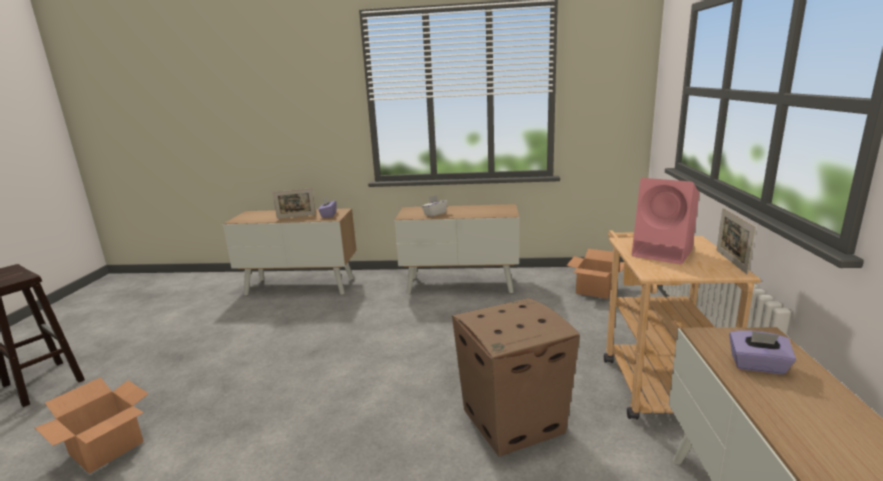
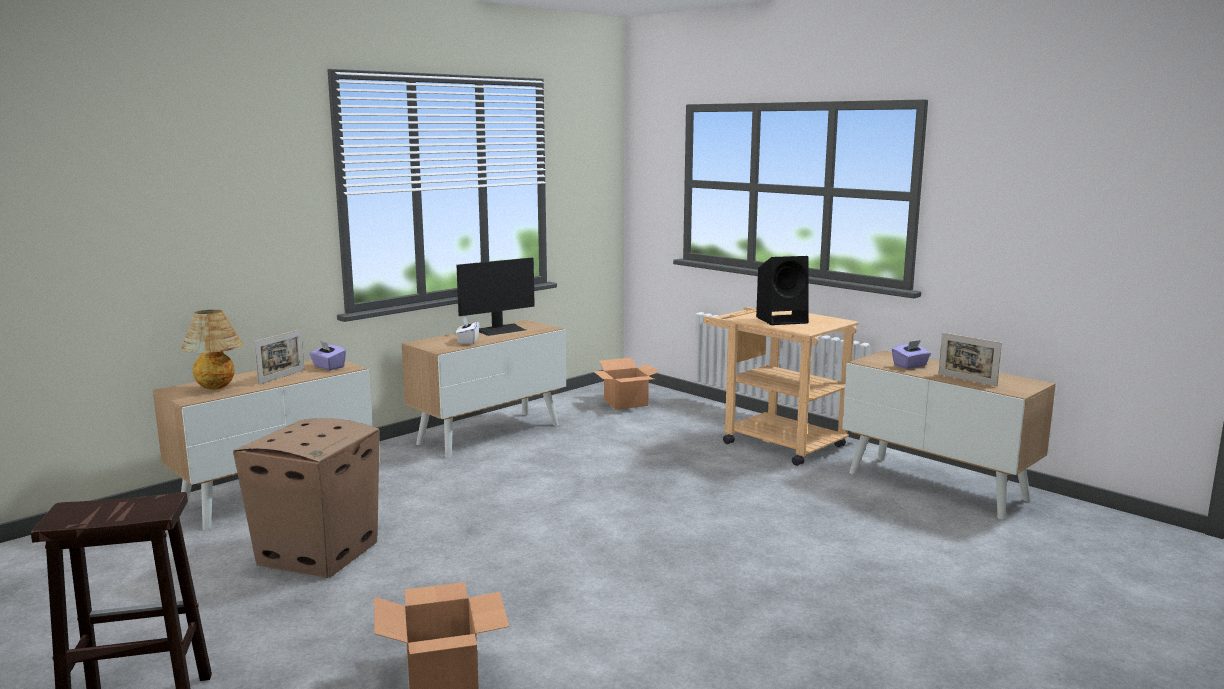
camera: 50 degrees left, 5 degrees down
(259, 216) = (217, 388): none -> table lamp
(477, 209) = (501, 330): none -> monitor
(514, 421) = (739, 495): cardboard box -> cardboard box (319, 553)
(664, 253) = (783, 320): pink speaker -> black speaker
(731, 261) = (826, 317): picture frame -> picture frame (967, 380)

